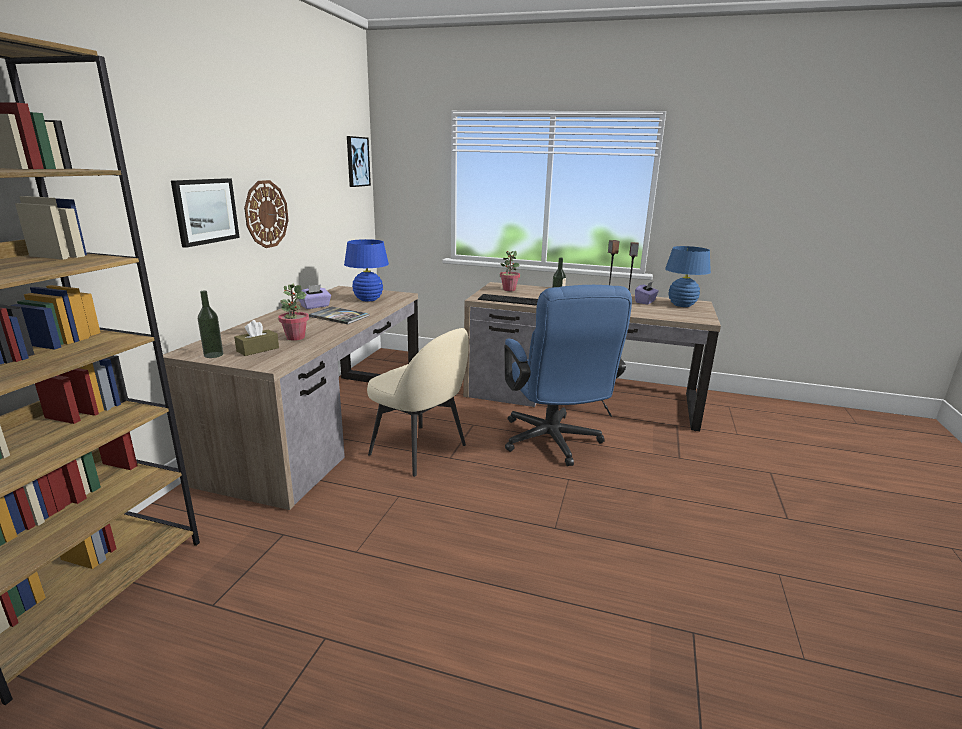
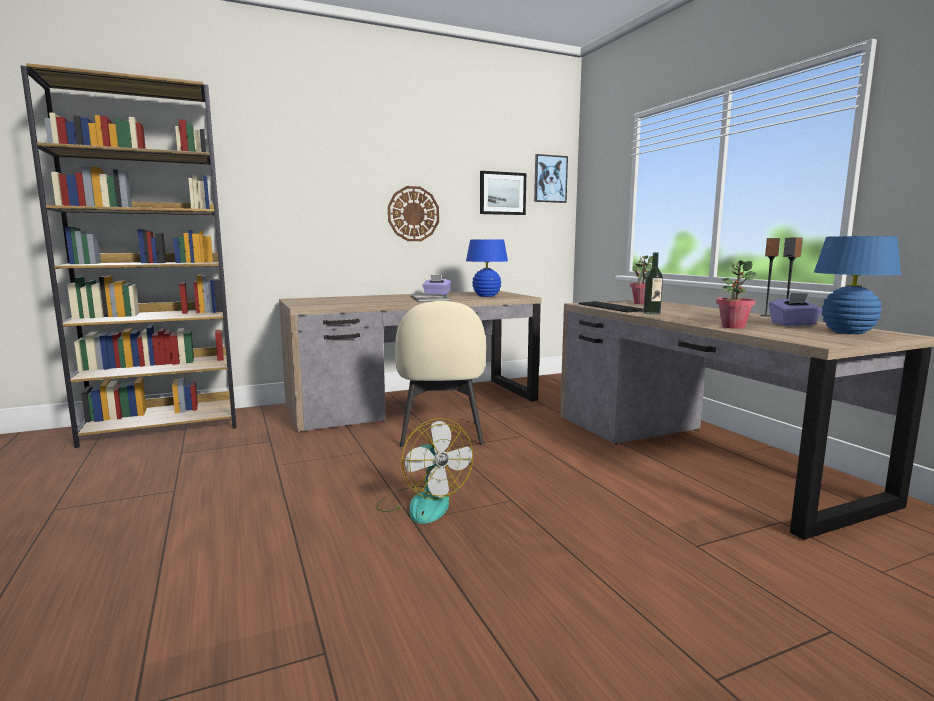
camera: 50 degrees right, 10 degrees down
(205, 211) = (346, 204): picture -> picture (502, 193)
(213, 355) = (299, 301): bottle -> none
(258, 349) = (325, 302): brown tissue box -> none
(295, 337) = (363, 301): potted plant -> potted plant (733, 327)
(533, 512) = (422, 503): none -> fan
(553, 444) = (564, 474): blue office chair -> none

